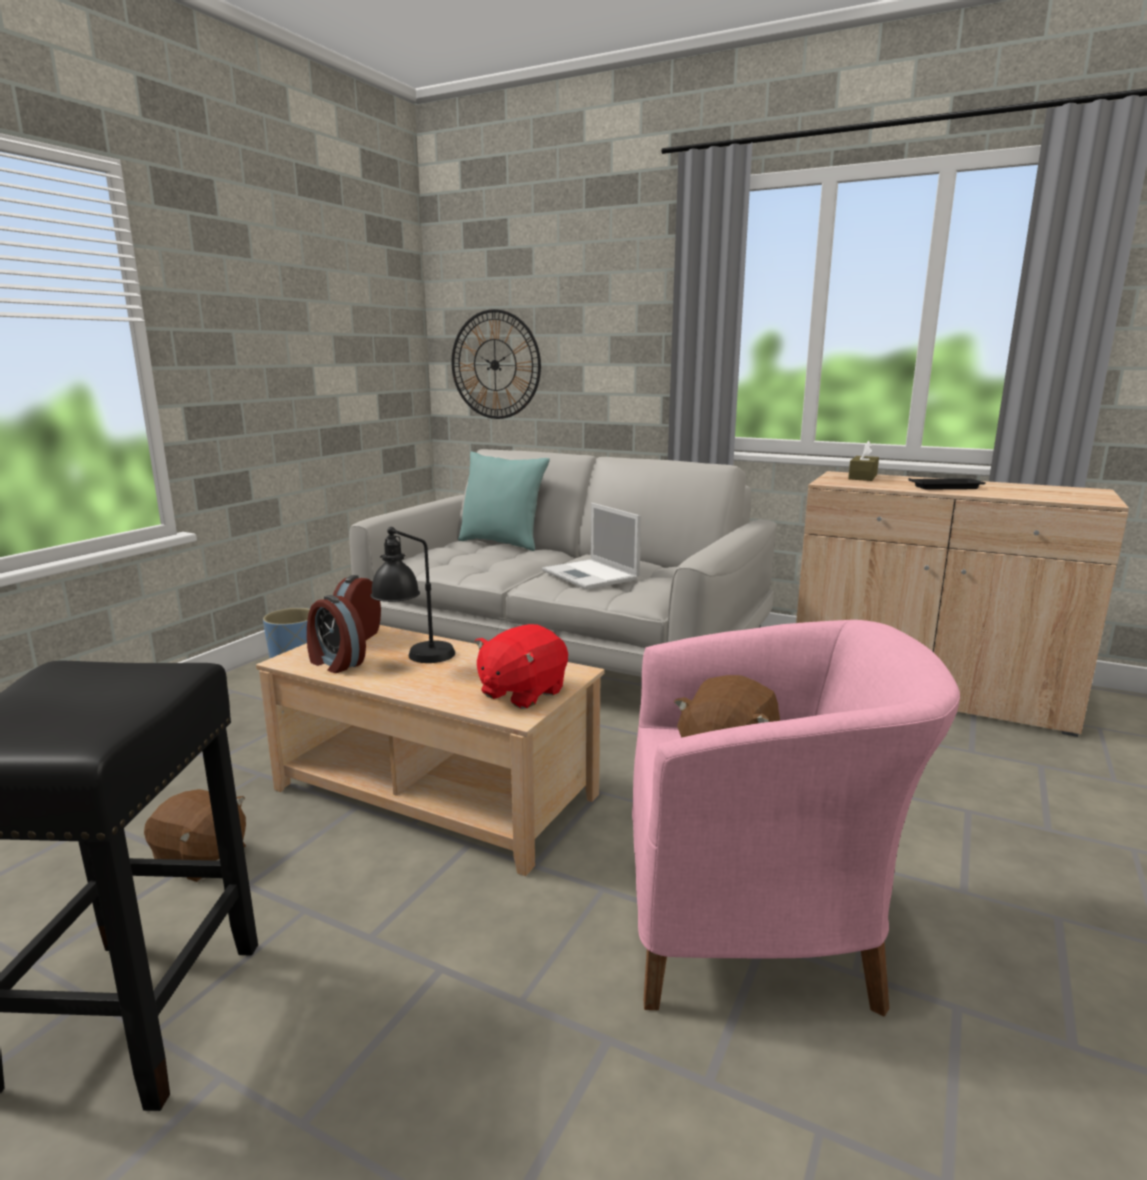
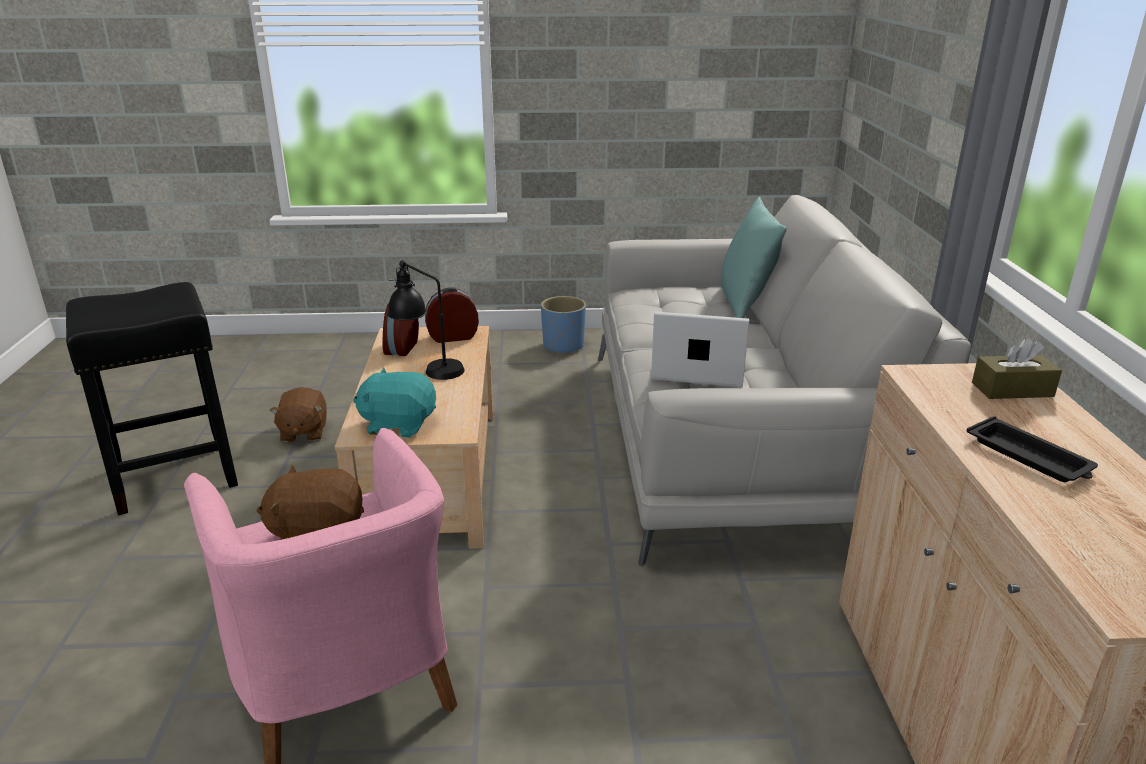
camera: 60 degrees right, 10 degrees up
(495, 365) = (878, 94): wall clock -> none
(521, 693) = (398, 424): red plush toy -> turquoise plush toy
(591, 575) = (696, 369): laptop -> laptop turned 75 degrees clockwise

